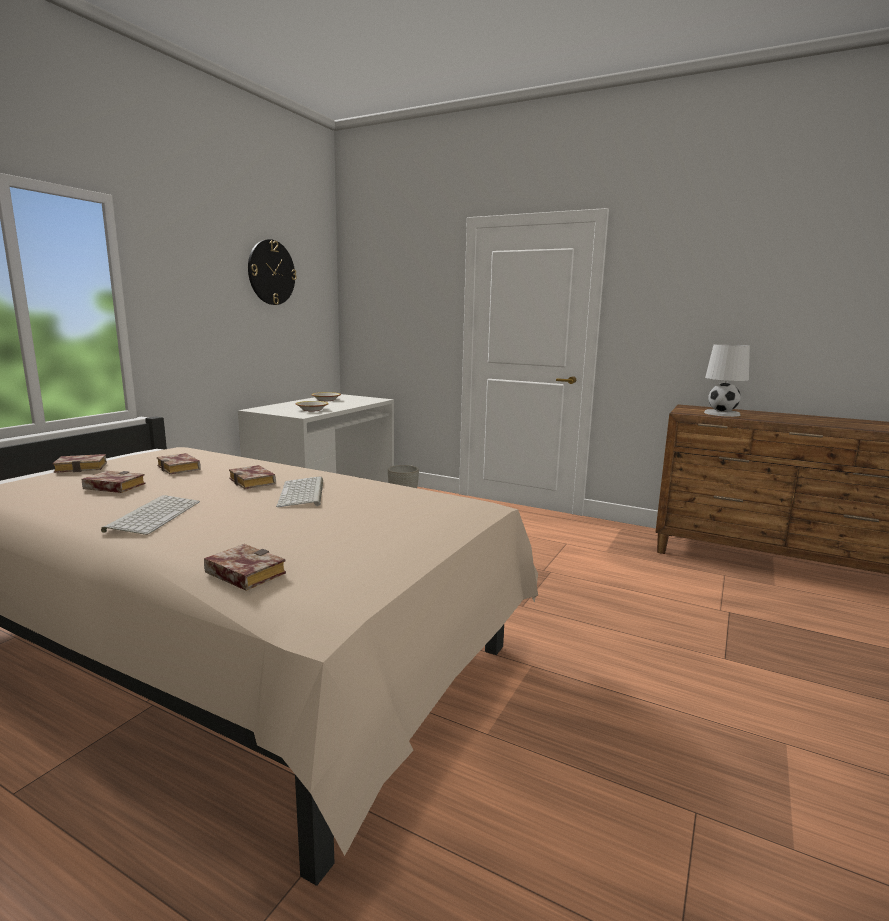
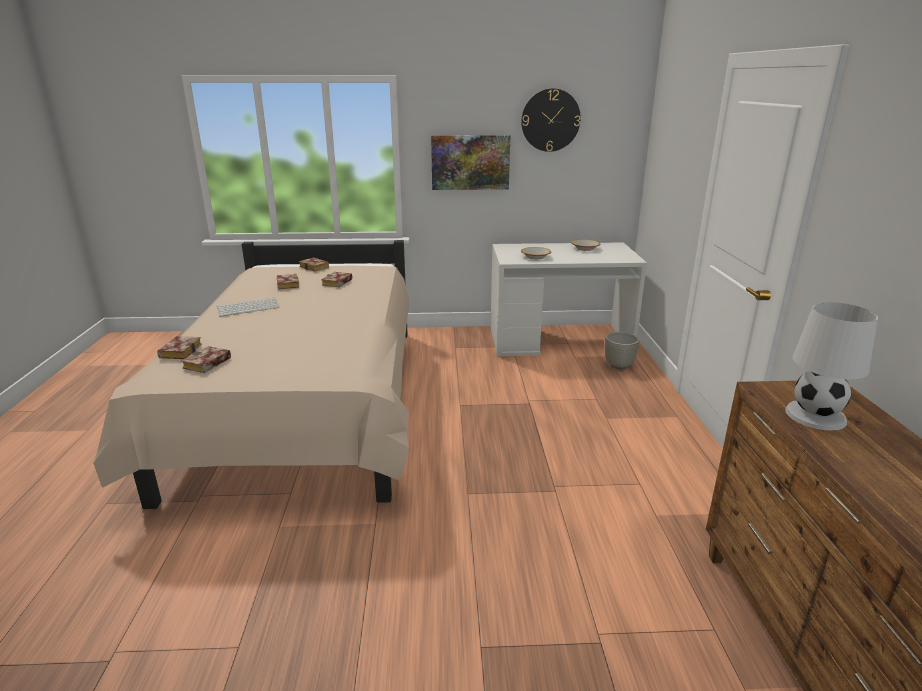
camera: 60 degrees right, 10 degrees up
(205, 315) = (470, 162): none -> picture
(254, 482) = (328, 306): book -> book (207, 364)
(303, 493) = (318, 323): keyboard -> none

